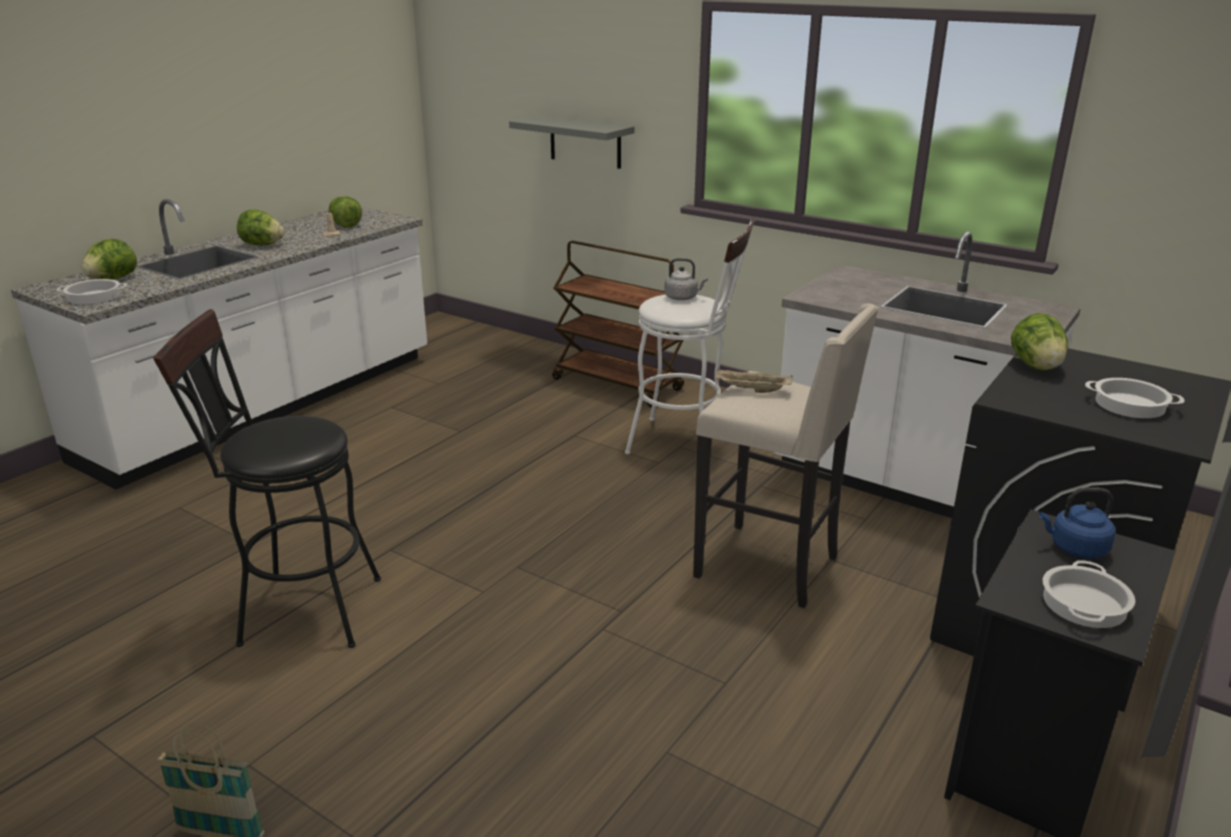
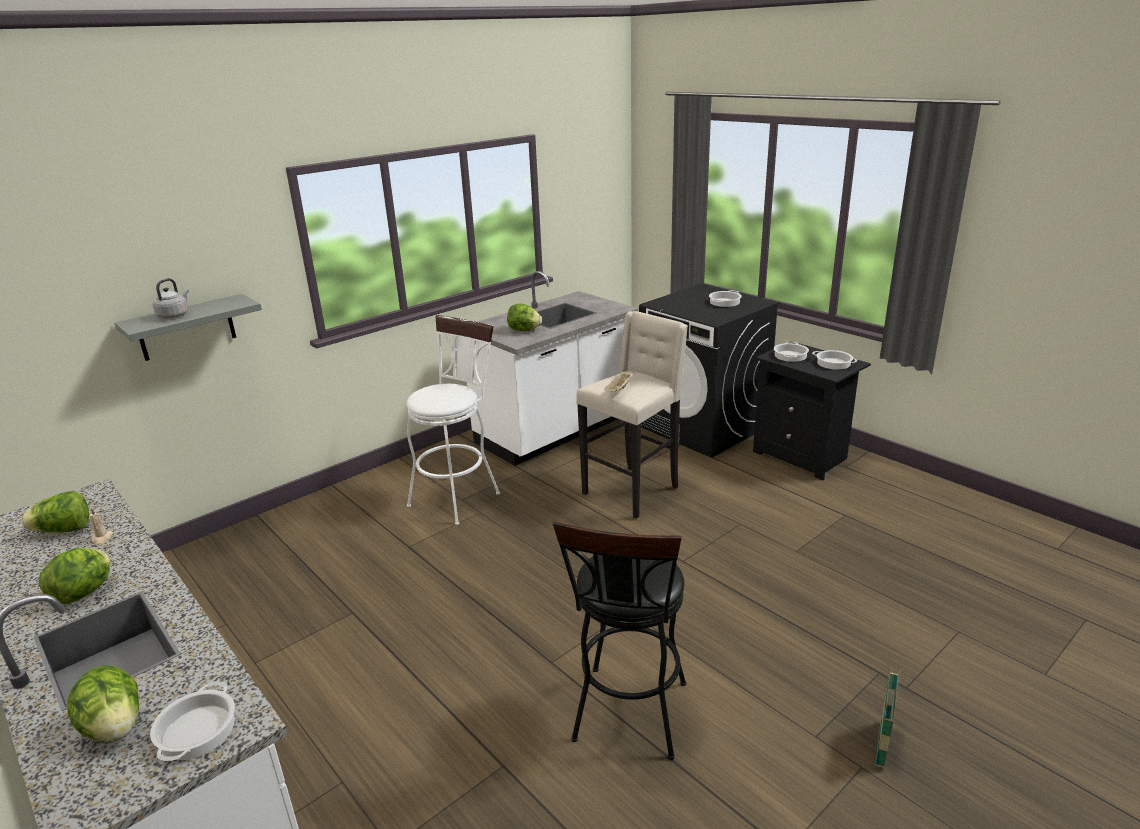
camera: 75 degrees left, 0 degrees up
(618, 385) = (330, 513): brown cart -> none
(683, 298) = (431, 392): grey kettle -> grey kettle (174, 315)
(1036, 366) = (675, 308): lettuce -> lettuce (524, 330)
(1075, 548) = (790, 356): blue kettle -> cooking pot

